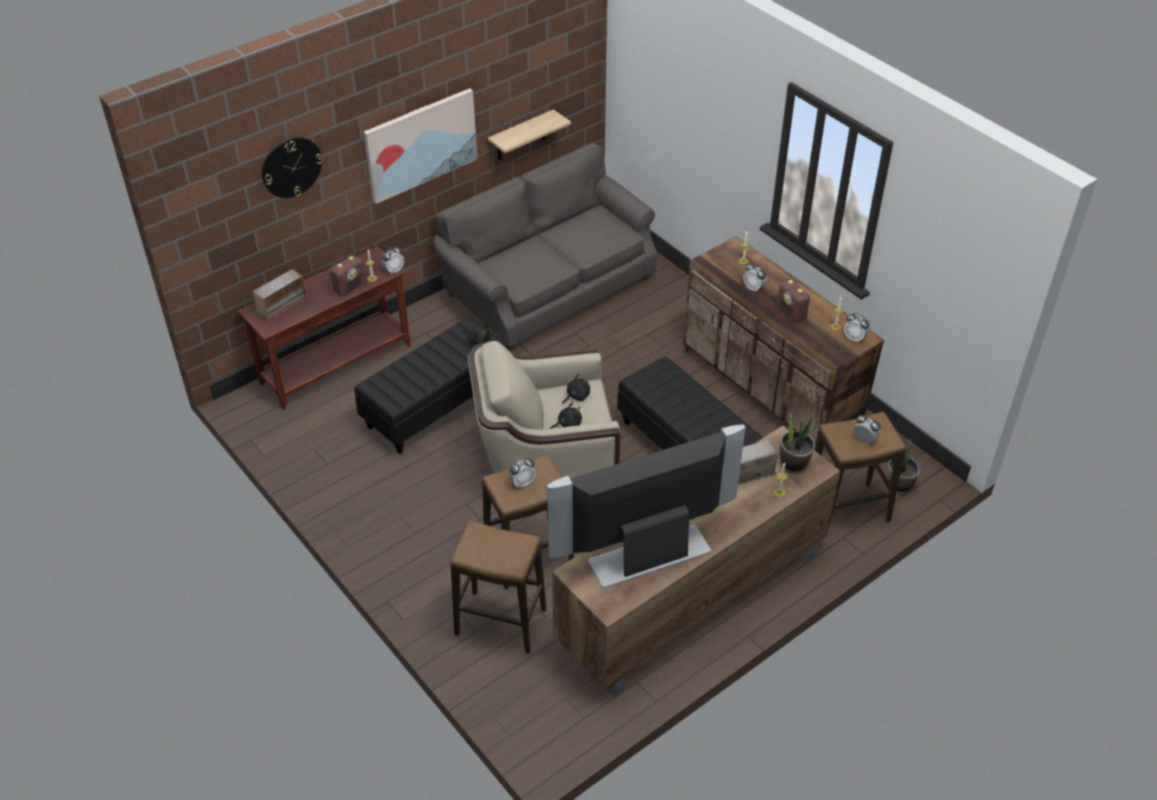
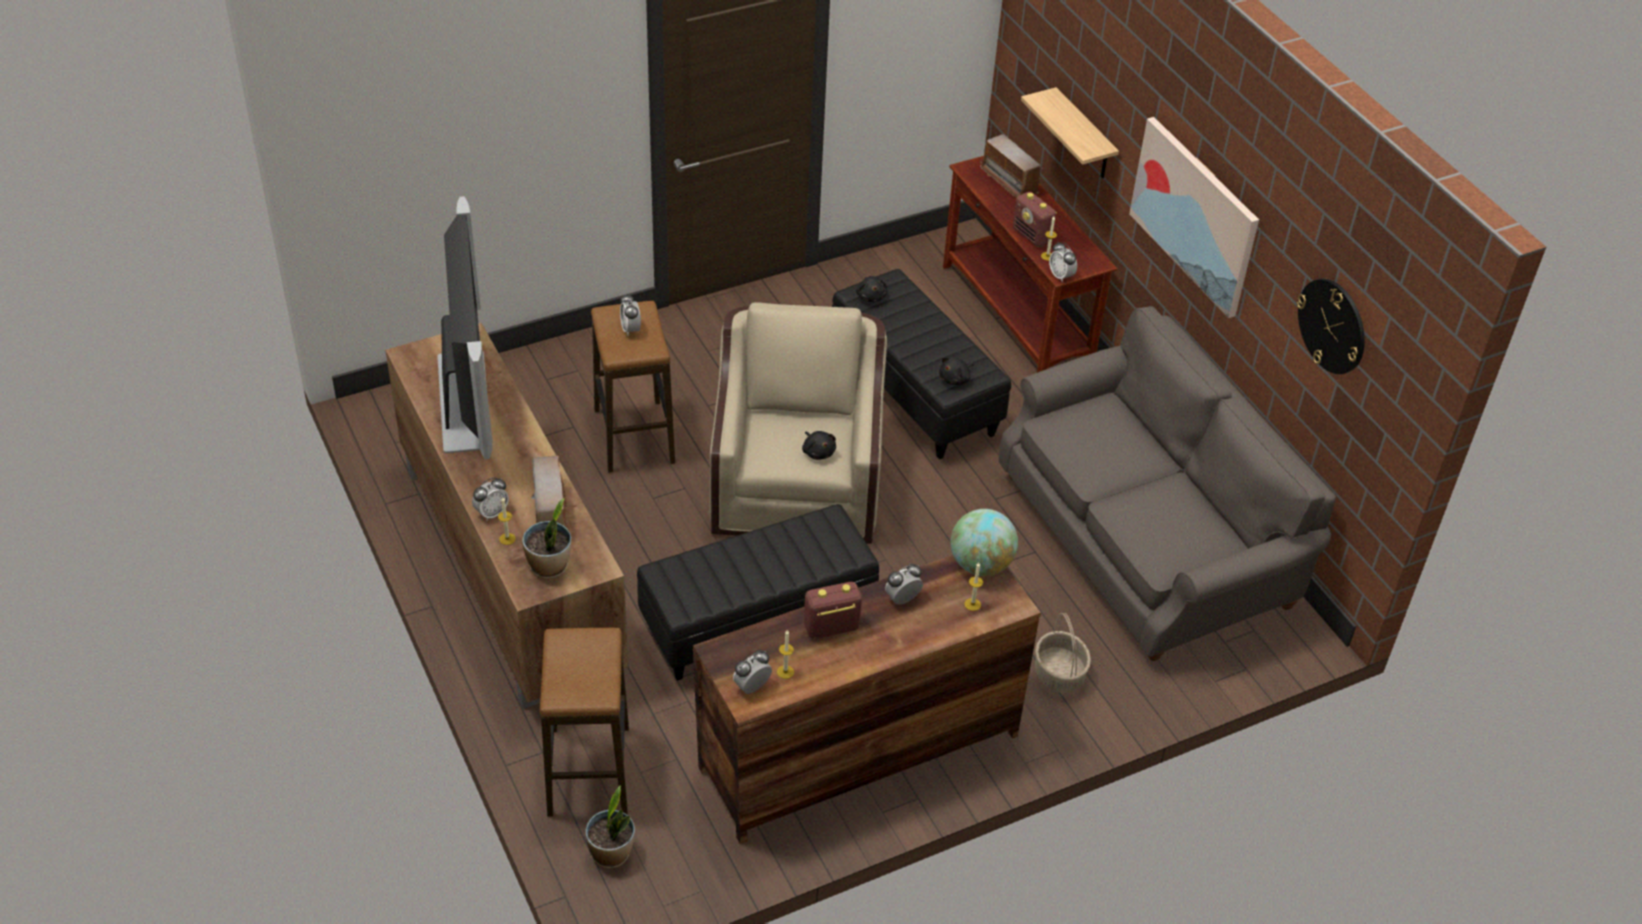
camera: 100 degrees right, 0 degrees up
(291, 167) = (1092, 65): wall clock -> wall clock (1332, 325)
(500, 622) = (550, 399): stool -> none
(521, 136) = (1290, 372): shelf -> shelf (1084, 136)
(568, 424) = (769, 436): black plush toy -> black plush toy (871, 296)
(672, 314) = (1059, 675): none -> basket
(710, 261) = (981, 564): none -> globe
(864, 440) = (571, 667): alarm clock -> alarm clock (492, 513)

